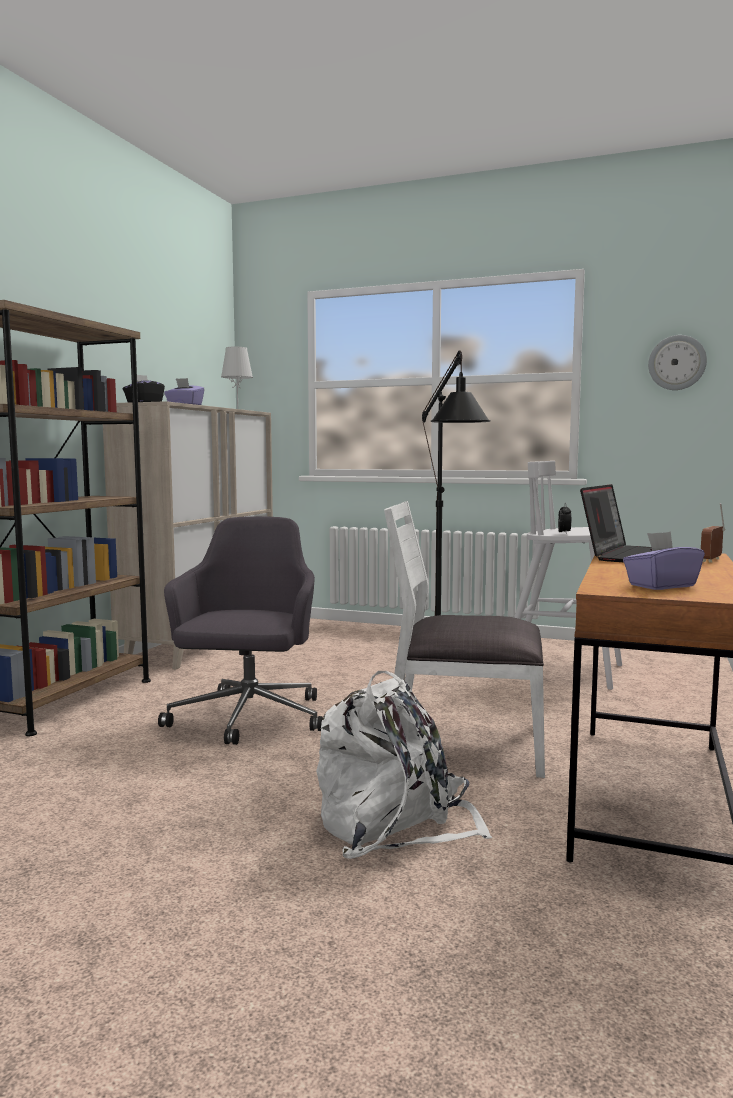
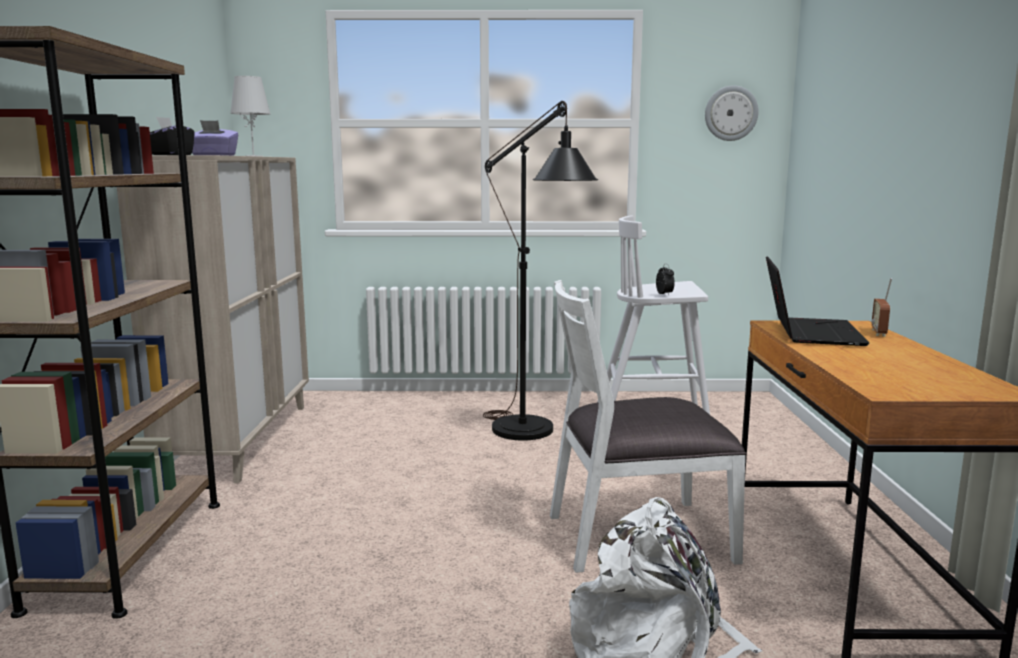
camera: 20 degrees left, 5 degrees up
(248, 719) = (384, 541): grey office chair -> none
(661, 585) = (917, 379): purple tissue box -> none

